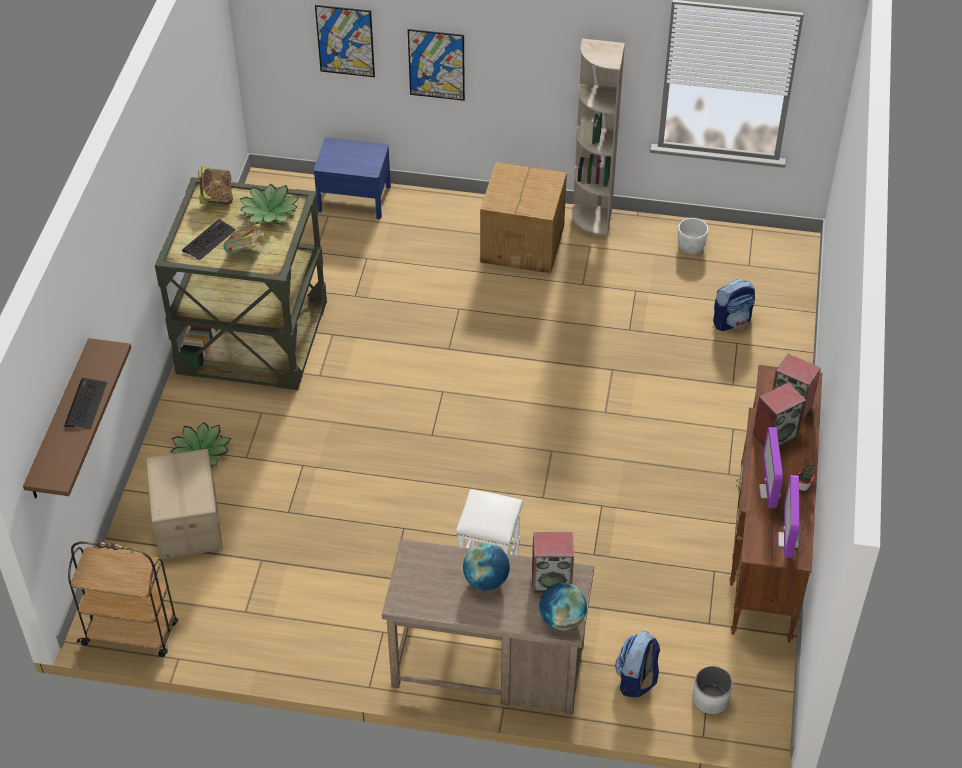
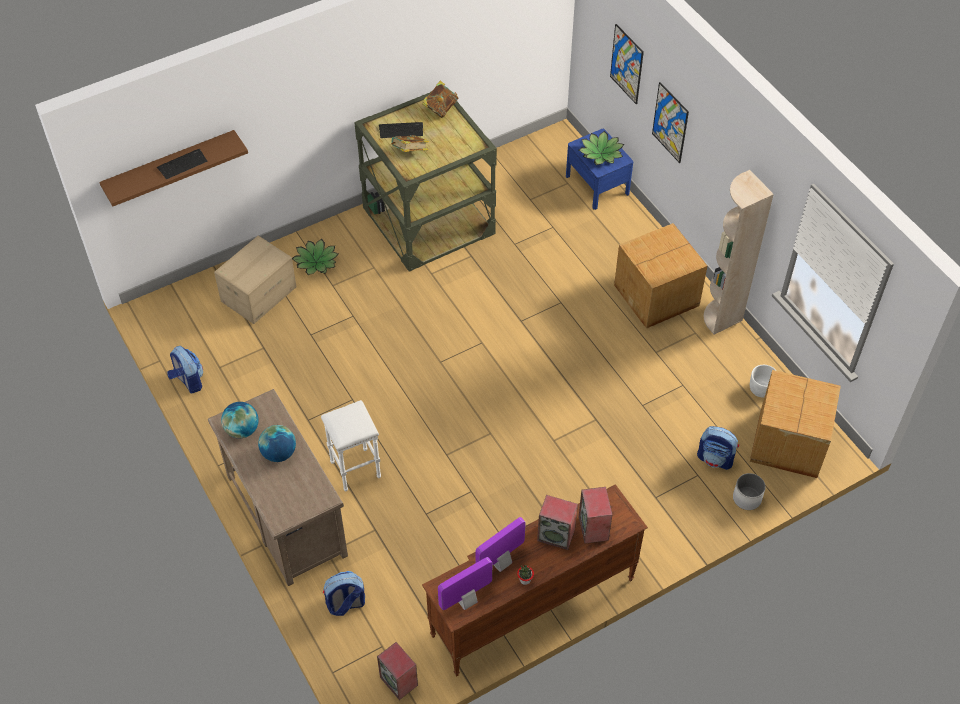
camera: 50 degrees right, 5 degrees up
(131, 634) = (158, 327): brown cart -> none
(234, 649) = (188, 381): none -> backpack
(270, 211) = (455, 140): potted plant -> potted plant (601, 153)
(552, 580) = (310, 488): speaker -> speaker (399, 681)
(562, 619) = (282, 514): globe -> globe (242, 430)
(710, 698) = (367, 657): white planter -> white planter (747, 498)
(760, 268) = (787, 443): none -> cardboard box

